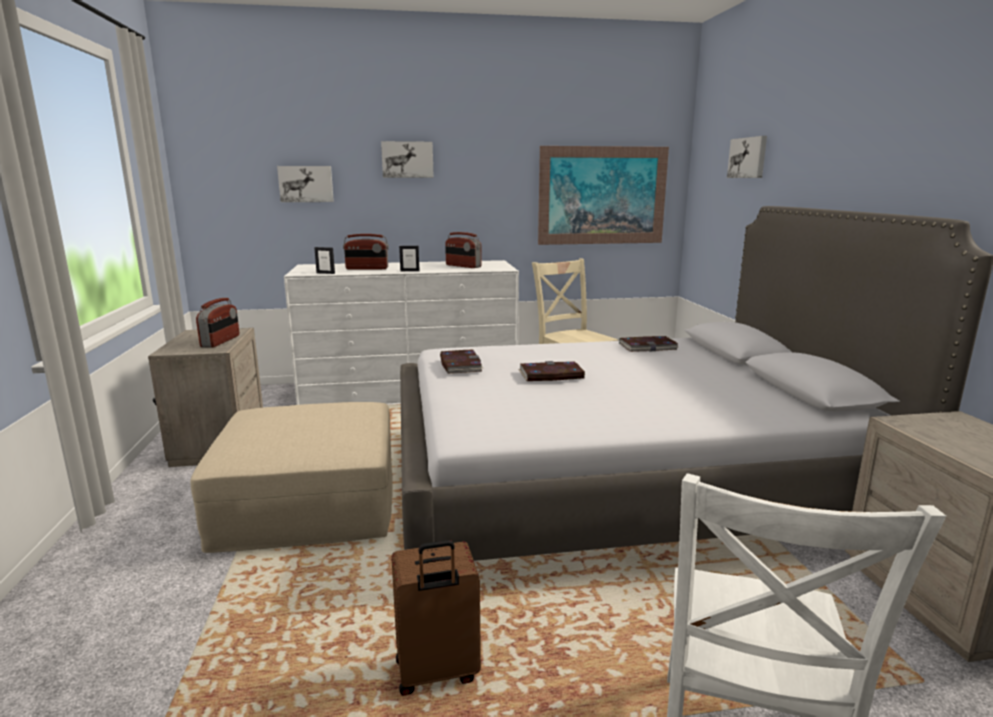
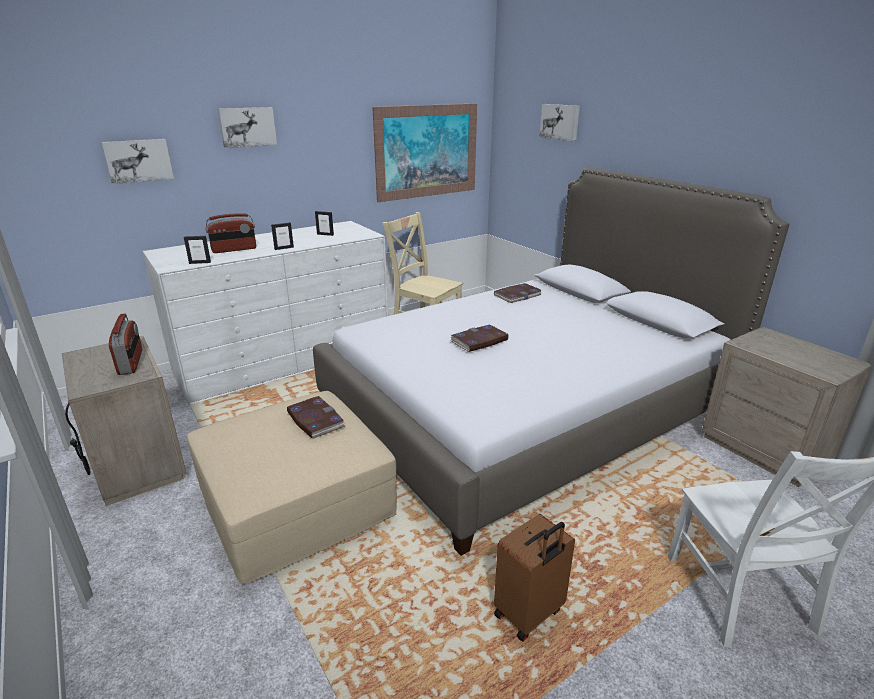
camera: 25 degrees left, 10 degrees up
(460, 364) = (395, 344): book -> book (315, 419)
(463, 266) = (325, 234): radio -> picture frame

